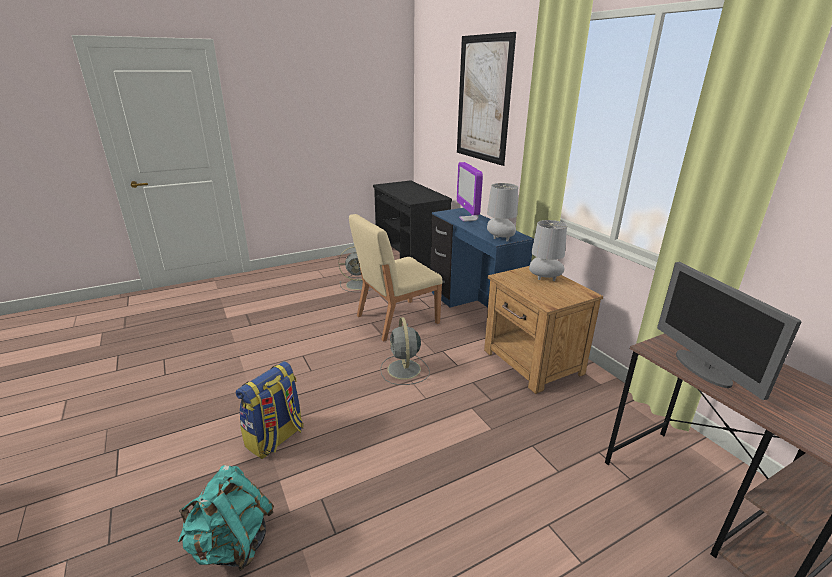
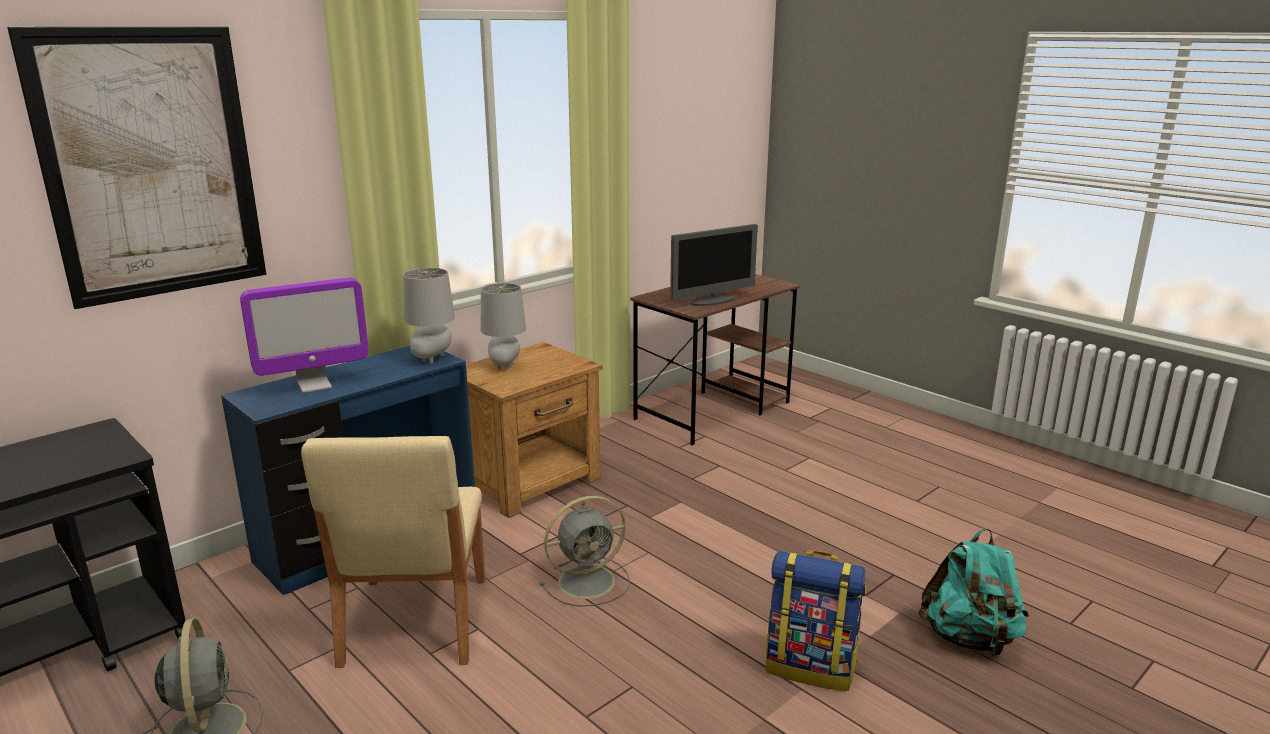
camera: 105 degrees left, 5 degrees down
(396, 319) = (414, 621): beige chair -> beige chair turned 45 degrees clockwise

